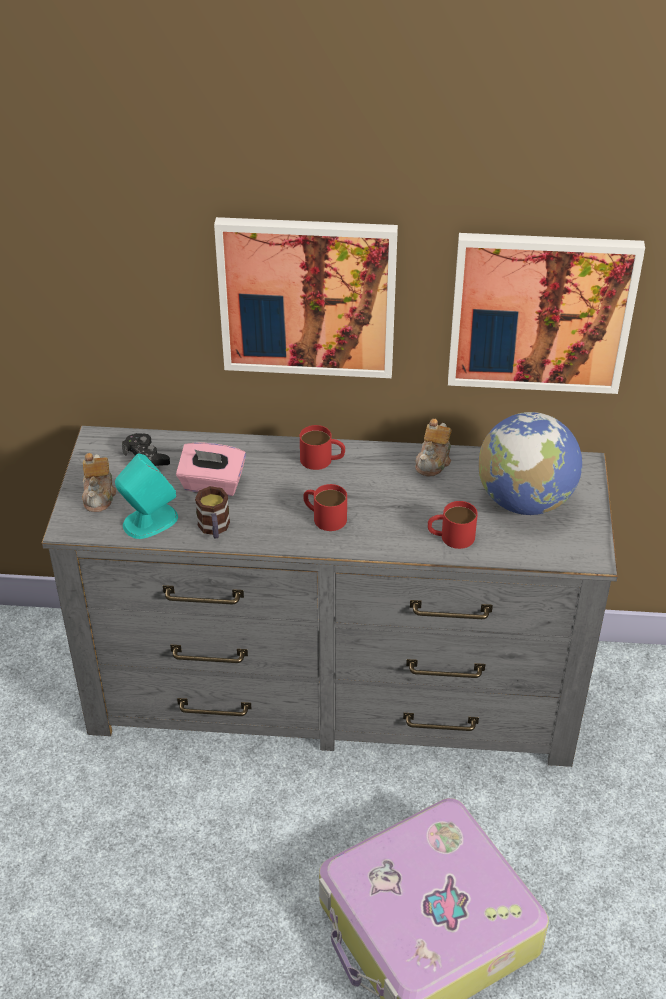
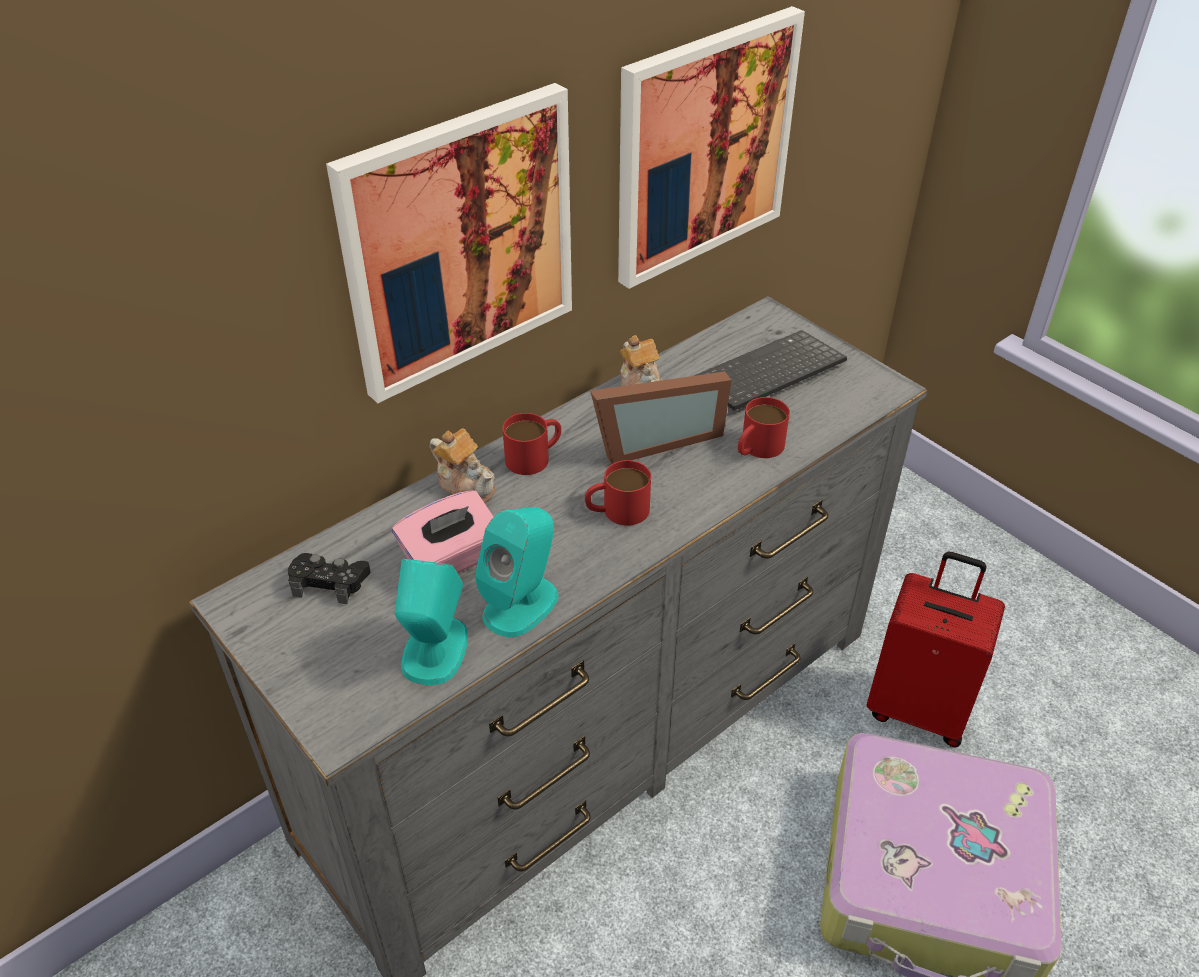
camera: 45 degrees left, 0 degrees up
(99, 495) = (329, 665): teapot -> teapot (466, 485)
(214, 528) = (521, 604): mug -> turquoise speaker
(399, 493) = (654, 439): none -> picture frame
(524, 501) = (769, 375): globe -> keyboard
(552, 837) = (918, 708): none -> red suitcase

